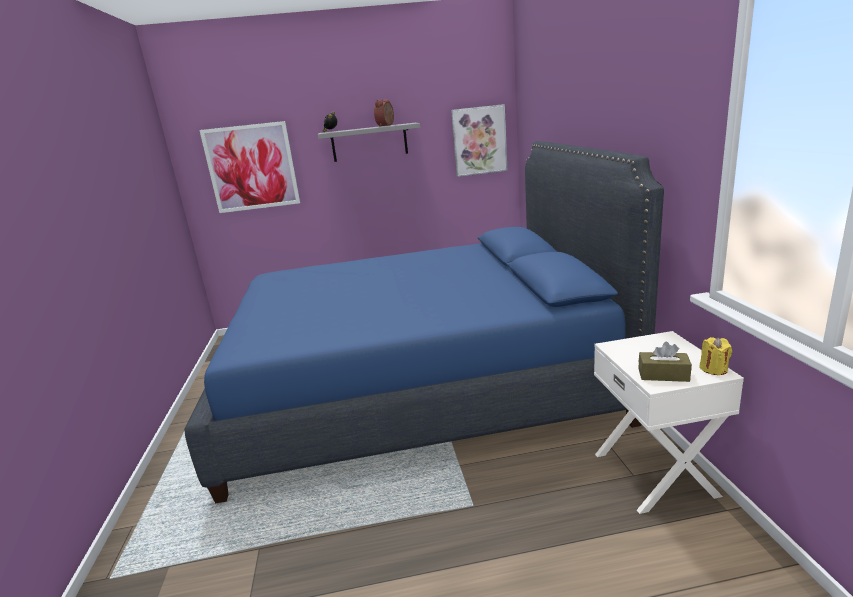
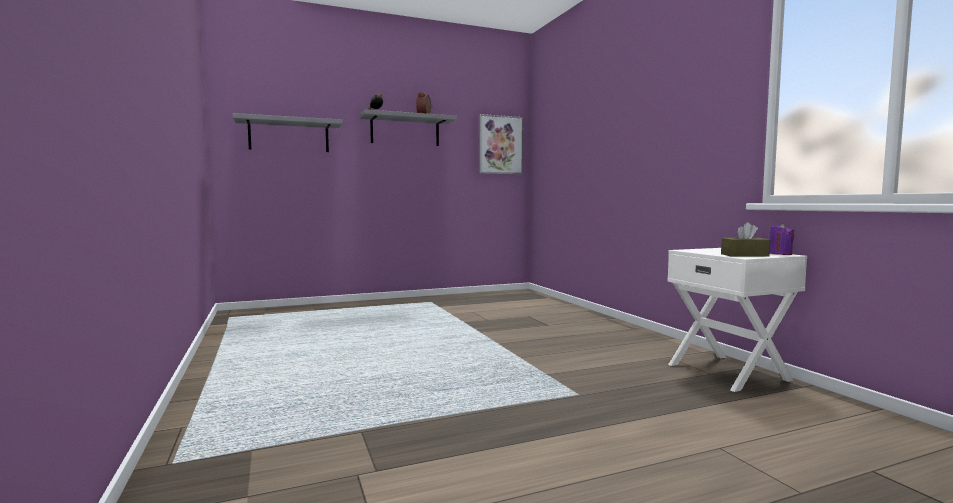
camera: 15 degrees left, 15 degrees down
(251, 167) = (289, 136): picture -> grey shelf
(419, 387) = (469, 335): blue bed -> none
(713, 369) = (780, 254): yellow candle -> purple candle

